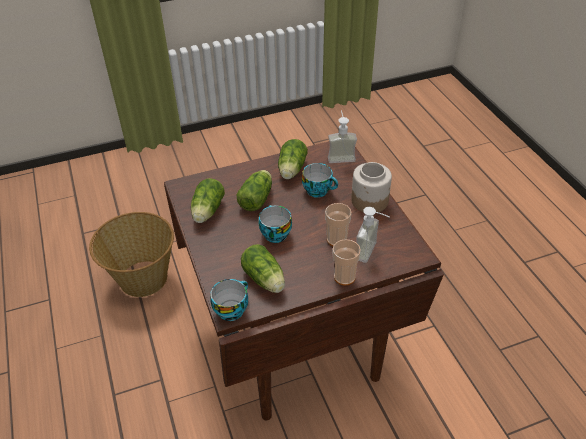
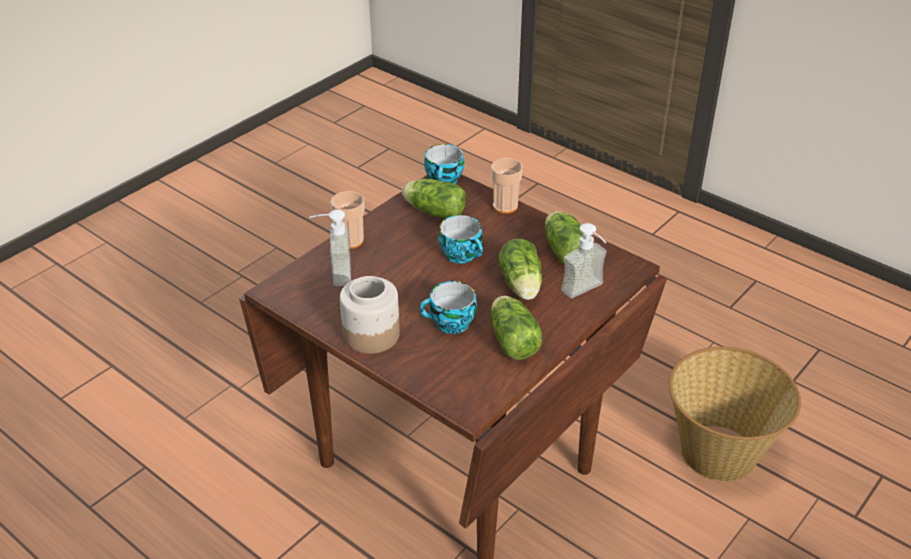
camera: 150 degrees right, 5 degrees down
(336, 239) = (384, 273): cup -> cup (505, 206)
(340, 156) = (459, 390): soap dispenser -> soap dispenser (587, 292)

